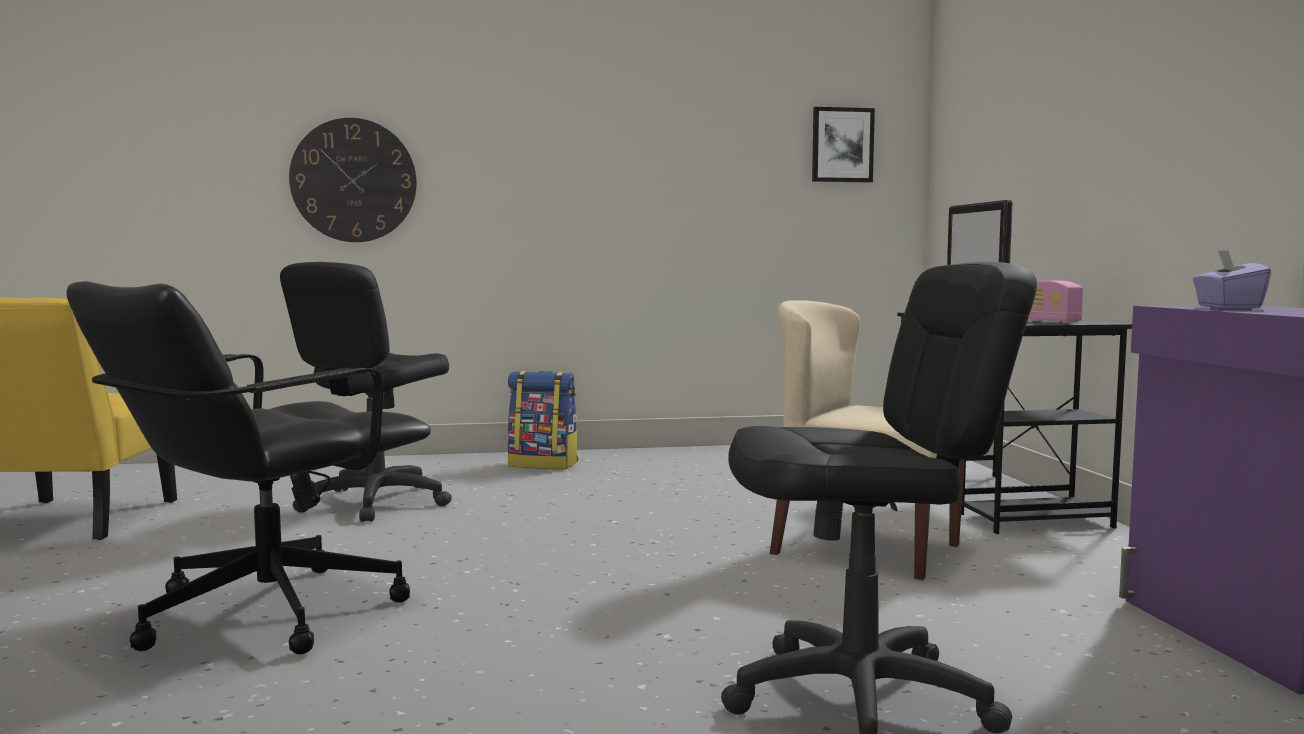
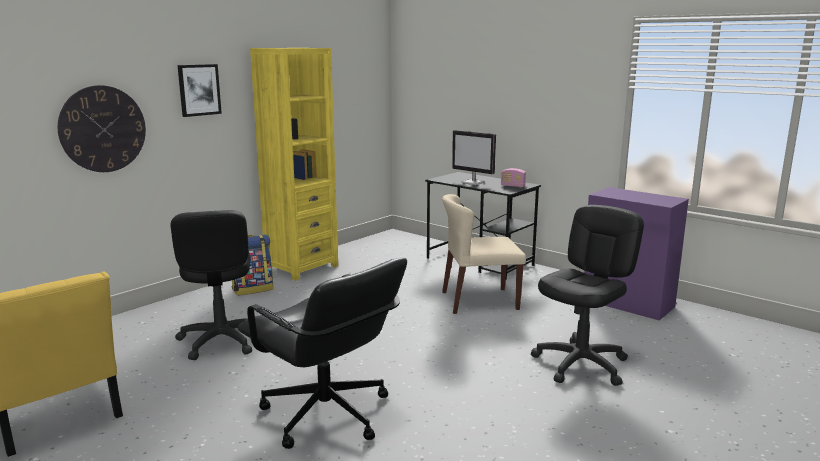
camera: 40 degrees left, 10 degrees up
(266, 612) = (326, 415): black office chair -> black office chair turned 45 degrees counterclockwise
(663, 456) = (301, 267): none -> yellow bookcase
(842, 145) = (357, 81): picture -> picture (199, 90)
(1227, 307) = (620, 194): purple tissue box -> none

